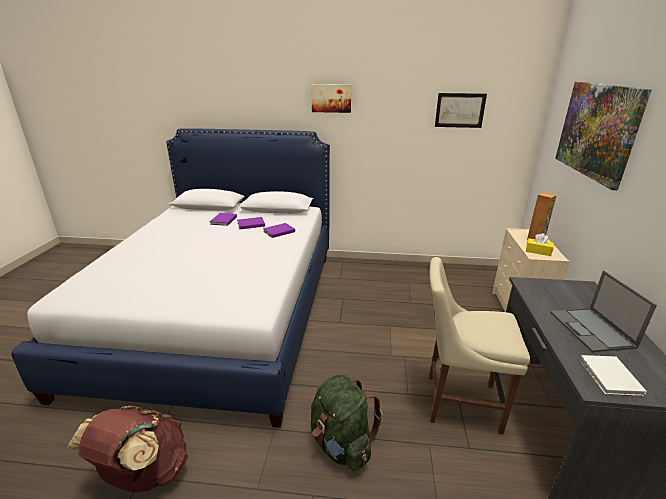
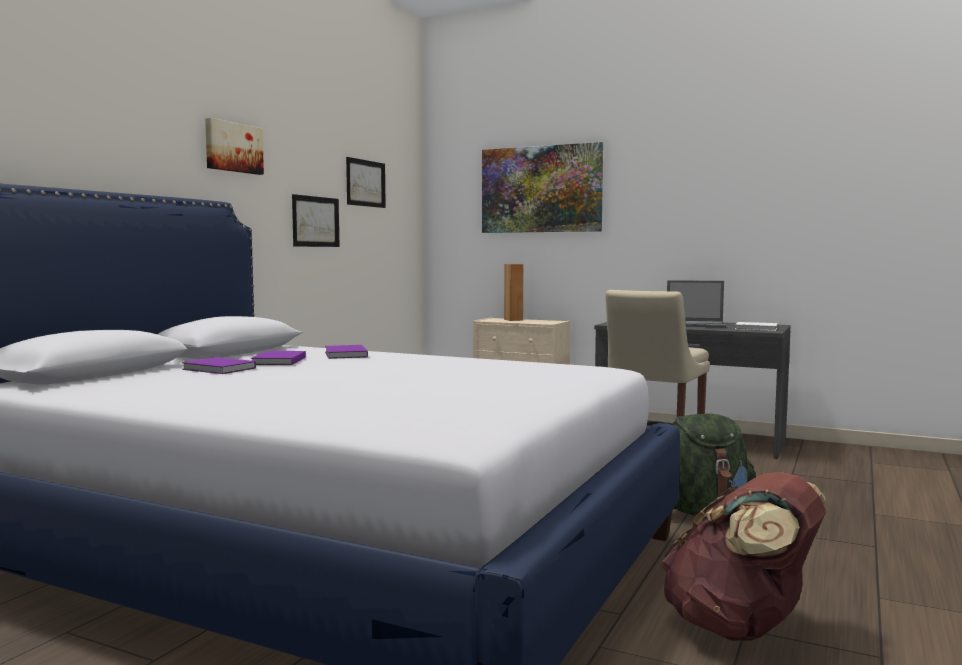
camera: 70 degrees left, 20 degrees down
(399, 138) = (315, 221): none -> picture
(538, 251) = (541, 322): yellow tissue box -> none

